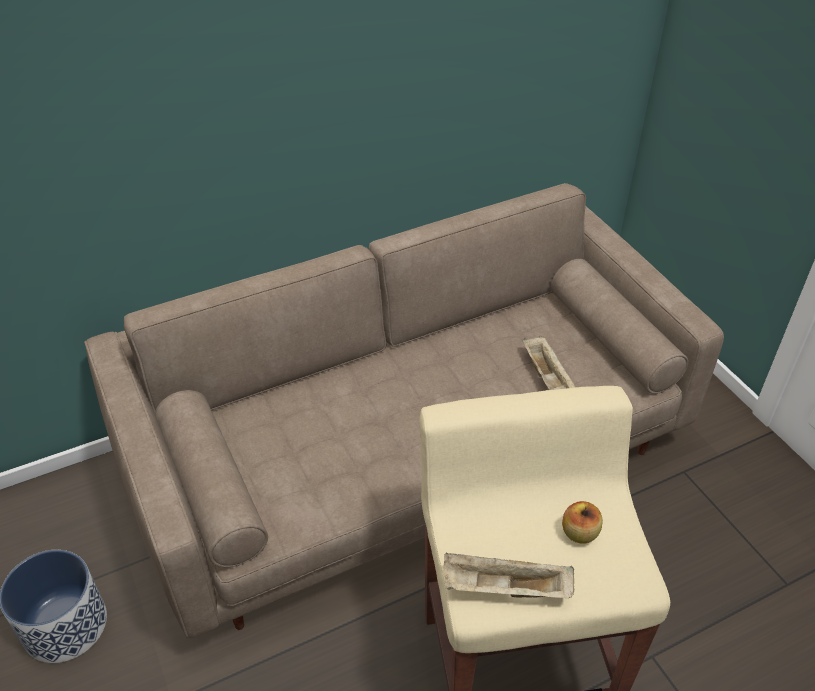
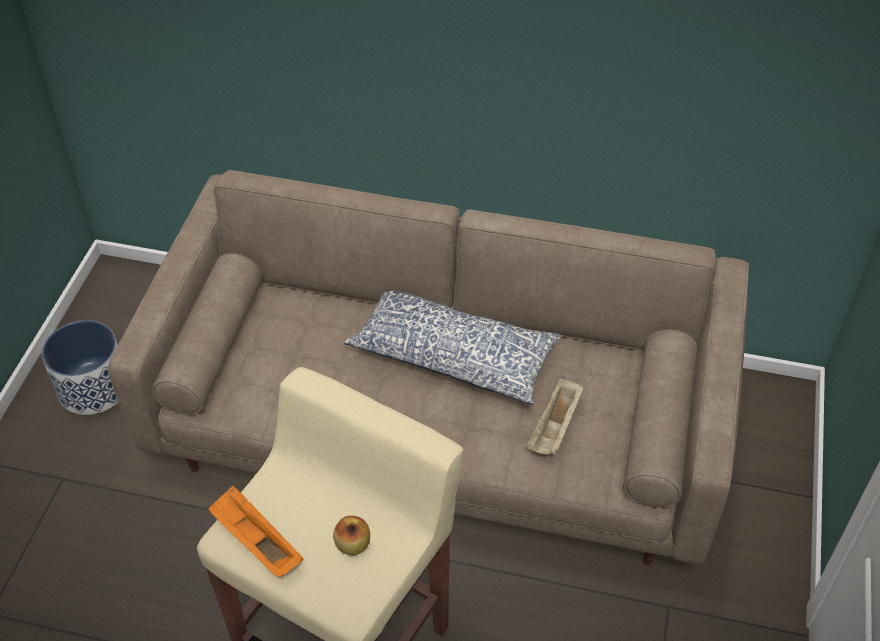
camera: 40 degrees right, 5 degrees up
(420, 374) = (453, 354): none -> pillow
(504, 589) = (255, 542): beige tray -> orange tray

